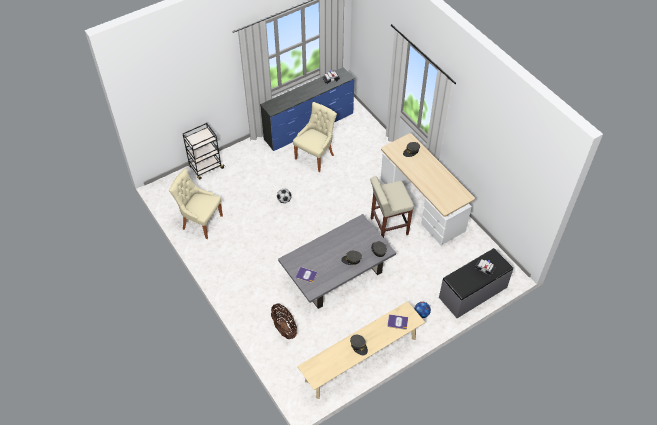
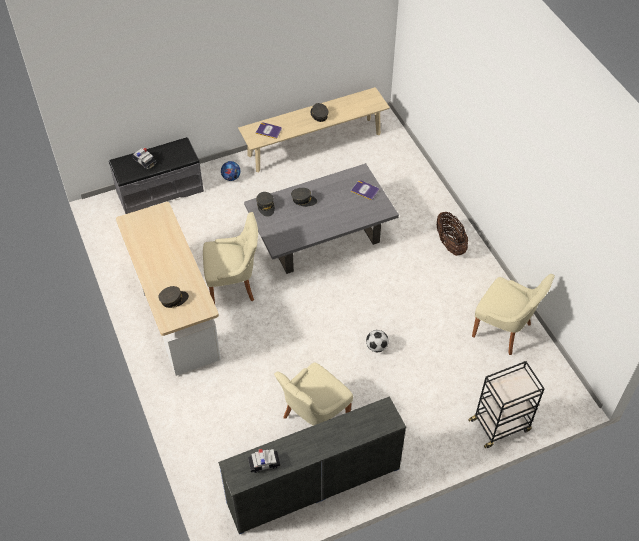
camera: 170 degrees left, 0 degrees up
(284, 327) = (396, 185): basket -> basket (450, 243)
(388, 226) = (234, 285): beige stool -> beige chair

